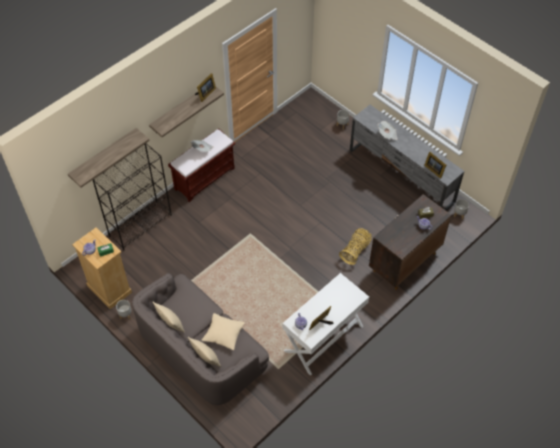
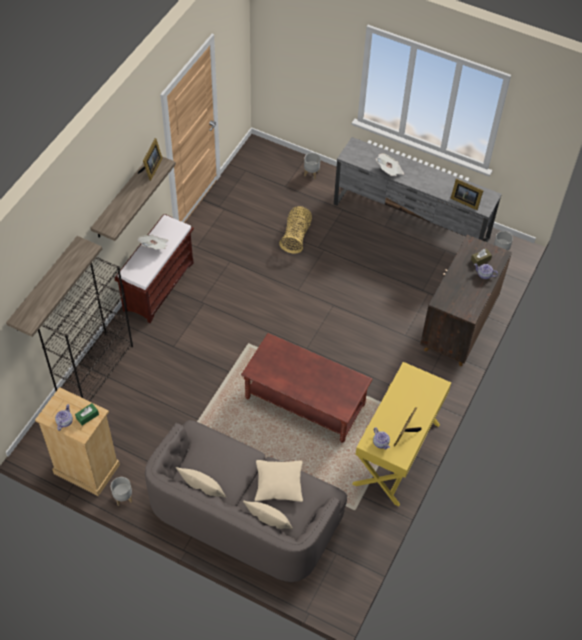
camera: 20 degrees left, 0 degrees up
(273, 284) = (304, 401): none -> brown coffee table
(324, 338) = (397, 454): white console table -> yellow console table
(355, 250) = (392, 330): basket -> basket (296, 236)

